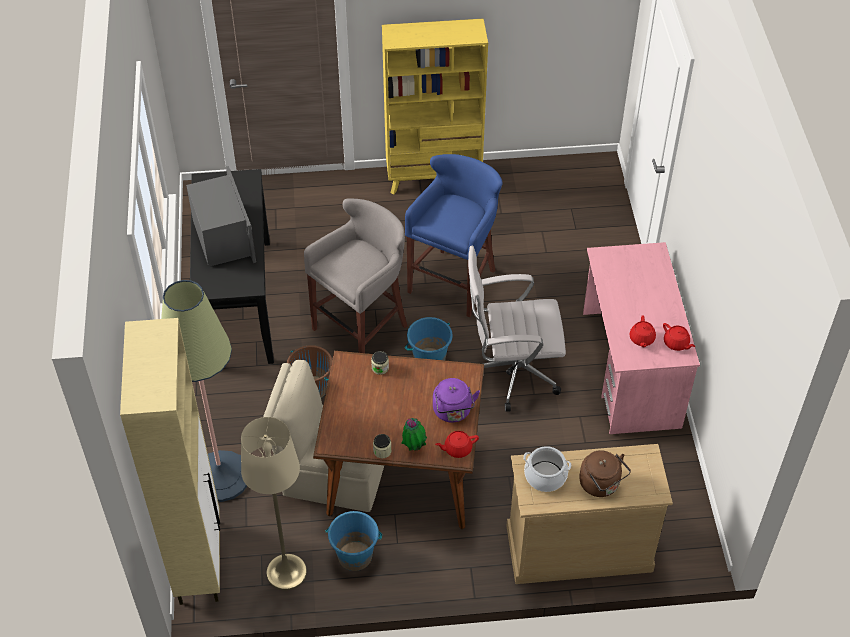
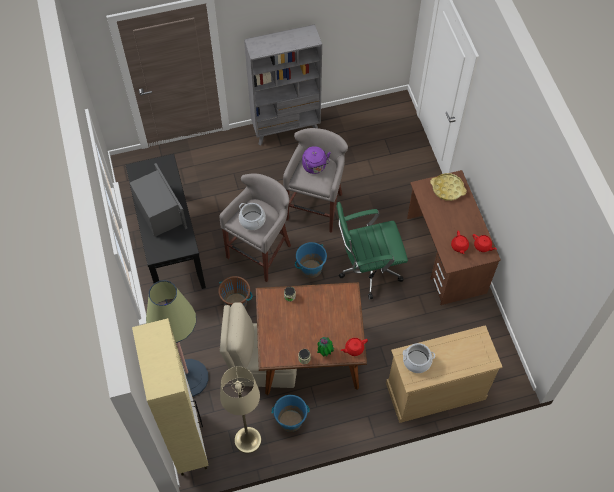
camera: 10 degrees left, 10 degrees up
(349, 265) = (252, 221): none -> cooking pot
(434, 178) = (286, 128): yellow bookcase -> grey bookcase
(453, 412) = (345, 322): purple kettle -> purple kettle (315, 167)
(454, 280) = (316, 206): blue stool -> grey stool
(511, 373) = (367, 270): white office chair -> green office chair
(601, 485) = (454, 361): brown kettle -> none
(630, 369) = (445, 255): pink desk -> brown desk
(639, 263) = (447, 189): none -> yellow tray

